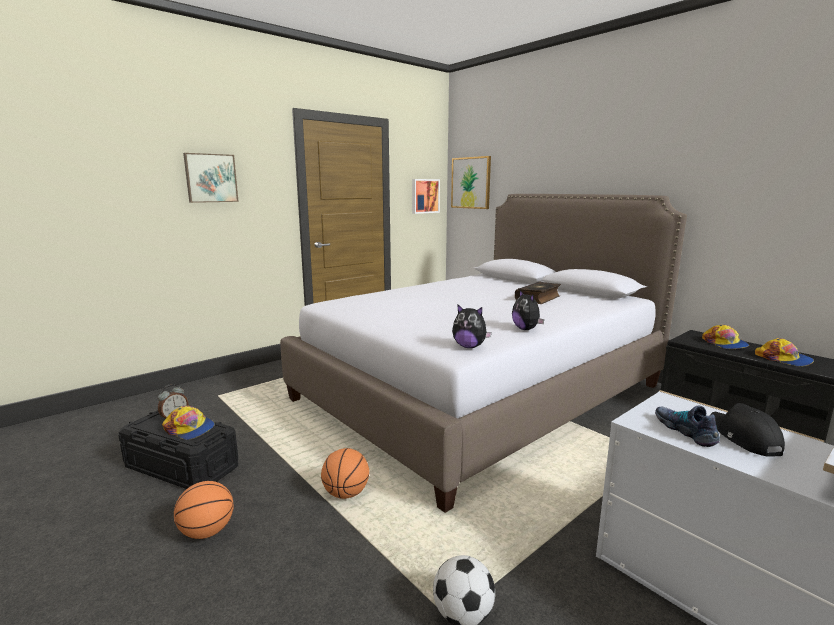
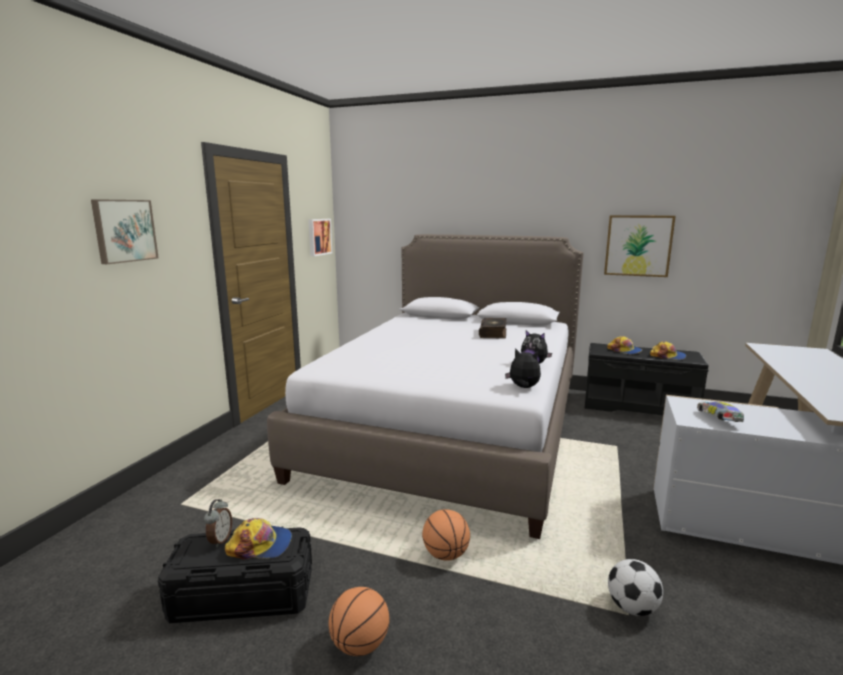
camera: 30 degrees left, 0 degrees up
(469, 346) = (523, 387): plush toy -> plush toy turned 150 degrees counterclockwise
(471, 183) = (365, 222): picture -> picture (638, 245)
(685, 430) = (719, 419): shoe -> toy car
(742, 437) = (747, 416): black cap -> none

